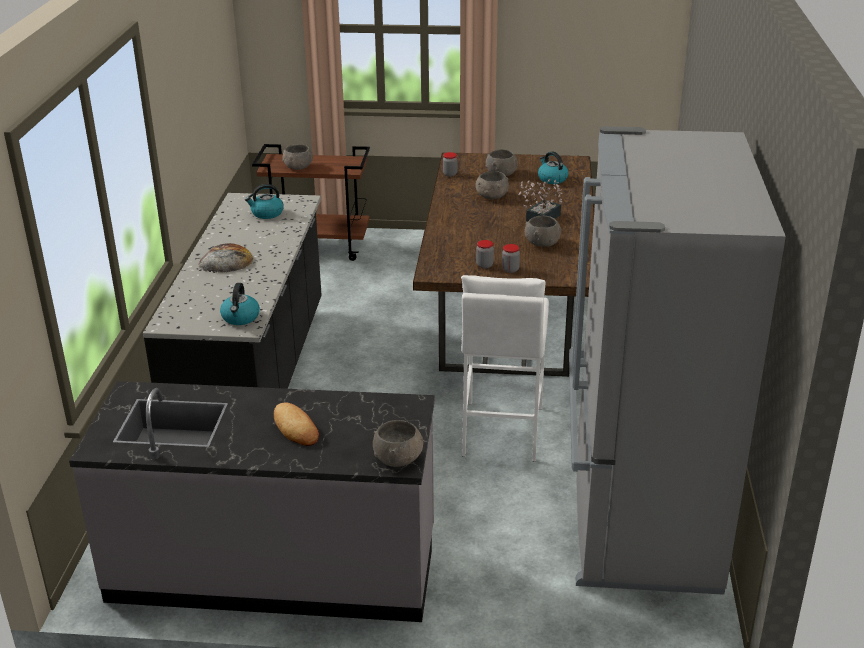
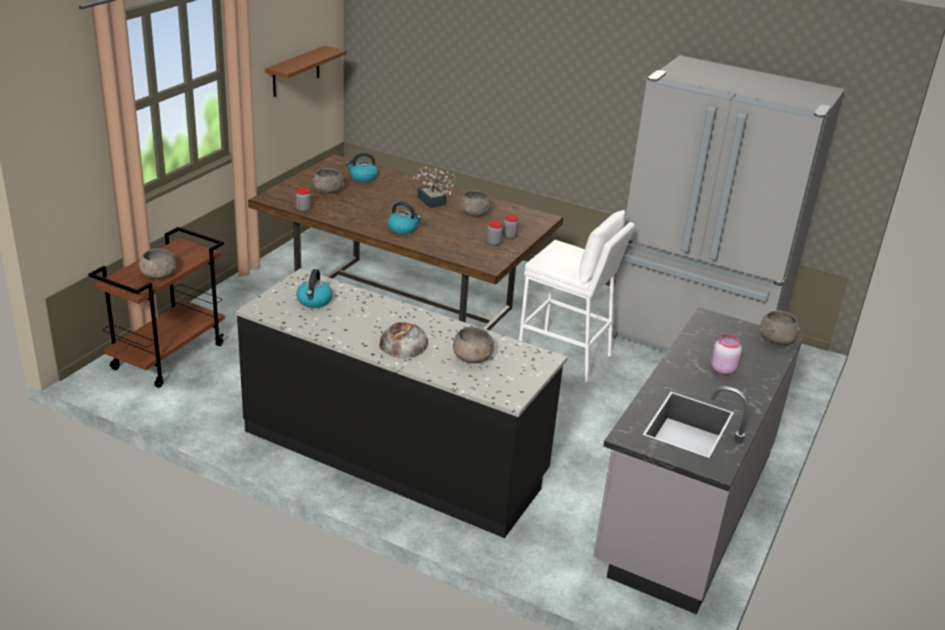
camera: 70 degrees left, 0 degrees up
(240, 318) = (526, 357): kettle -> kettle (403, 229)
(296, 428) = (722, 369): bread -> pink jar
(491, 196) = (369, 207): grey bowl -> grey bowl (472, 358)
(590, 60) = (296, 71): none -> brown shelf

